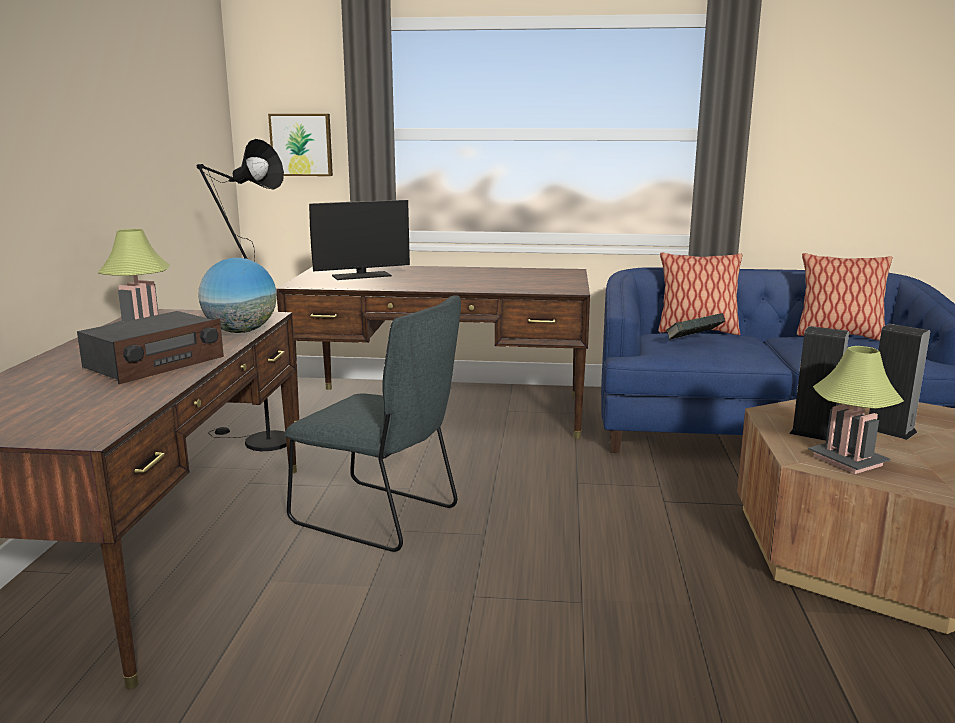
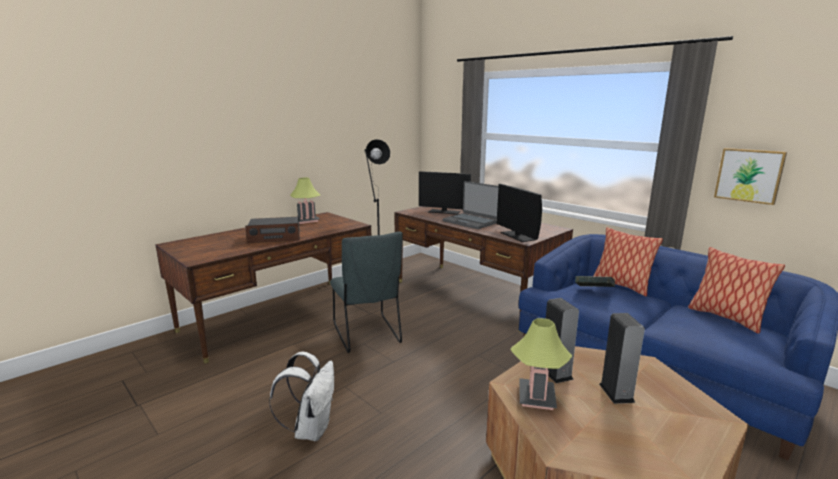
camera: 40 degrees right, 0 degrees up
(241, 331) = (331, 230): globe -> none
(301, 144) = (447, 139): picture -> picture (749, 175)
(439, 281) = (470, 222): none -> laptop
(528, 672) = (311, 429): none -> white backpack
(548, 287) = (517, 236): none -> monitor

